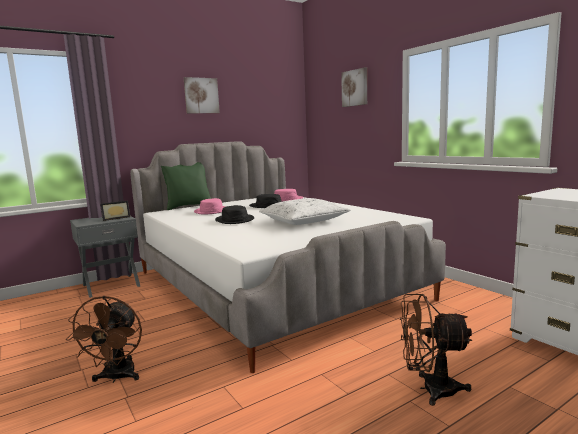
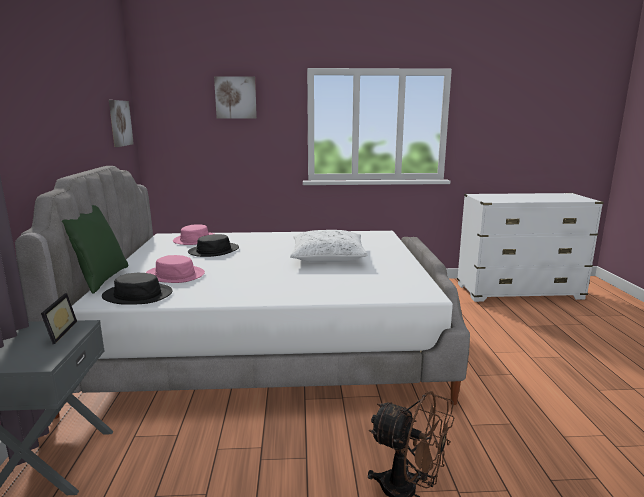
camera: 60 degrees left, 5 degrees up
(201, 95) = (61, 91): picture -> picture (119, 123)
(235, 220) = (261, 275): black hat -> black hat (138, 295)
(430, 389) = (520, 346): brown fan -> none

